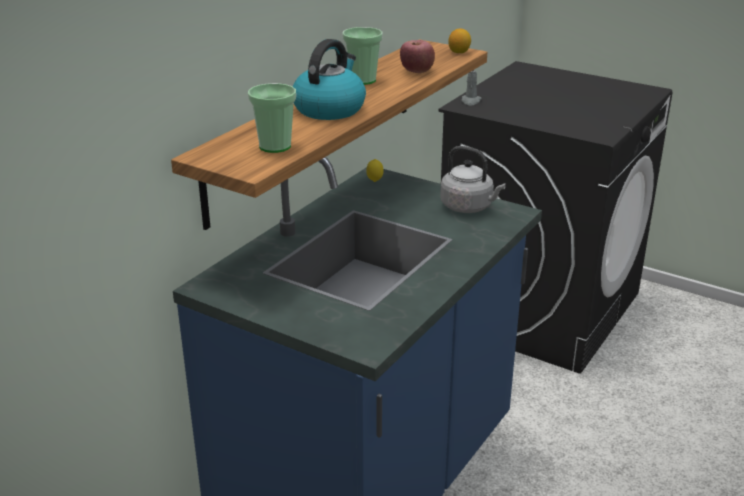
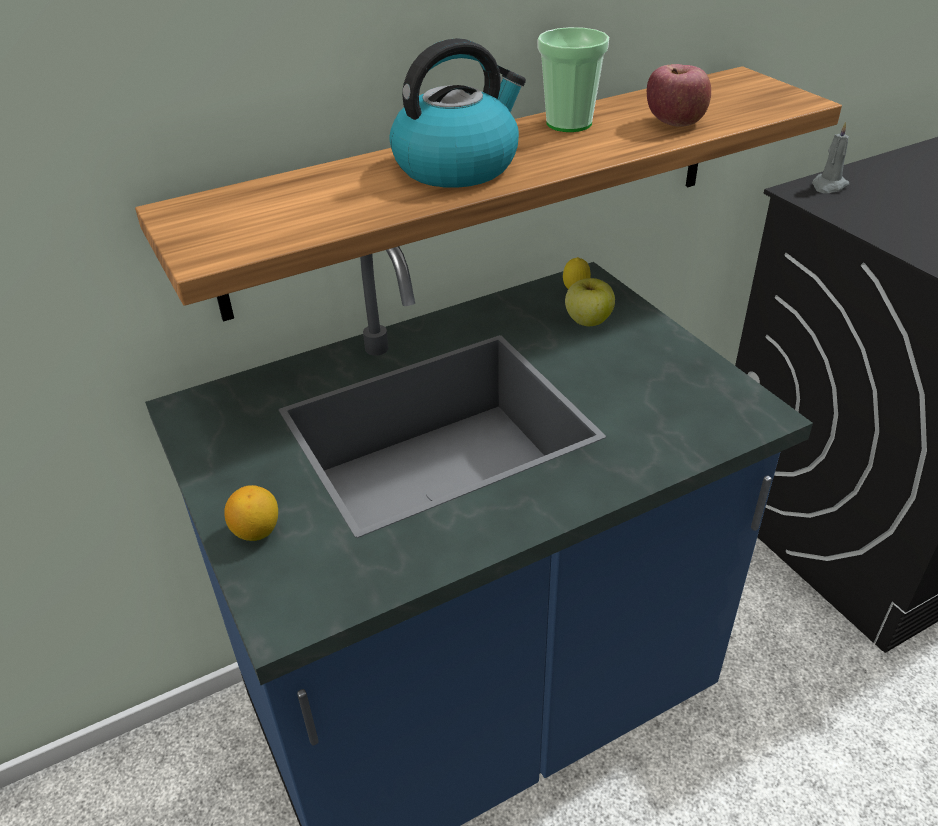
camera: 30 degrees right, 10 degrees up
(275, 146) = (294, 218): cup -> none
(394, 193) = (588, 321): none -> apple
(459, 52) = (786, 99): lemon -> lemon (257, 531)
(469, 207) = (685, 380): grey kettle -> none

